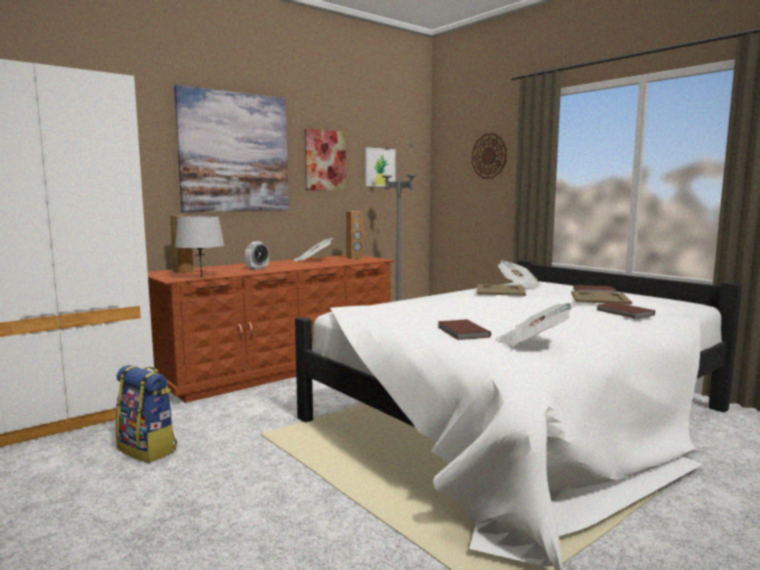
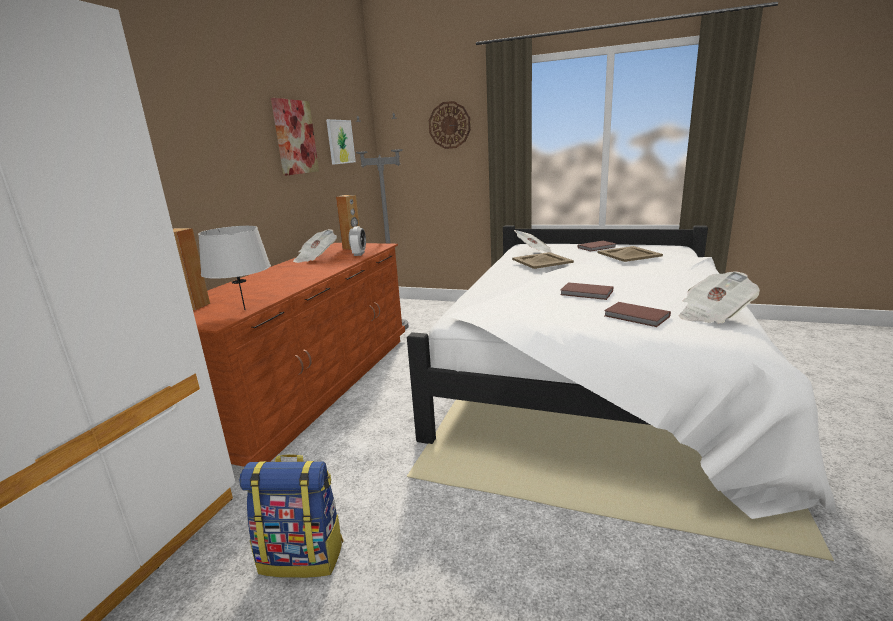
camera: 30 degrees left, 10 degrees up
(234, 152) = (205, 133): picture -> none
(257, 268) = (283, 282): alarm clock -> alarm clock (359, 254)
(624, 312) = (679, 265): brown book -> brown book (586, 293)

